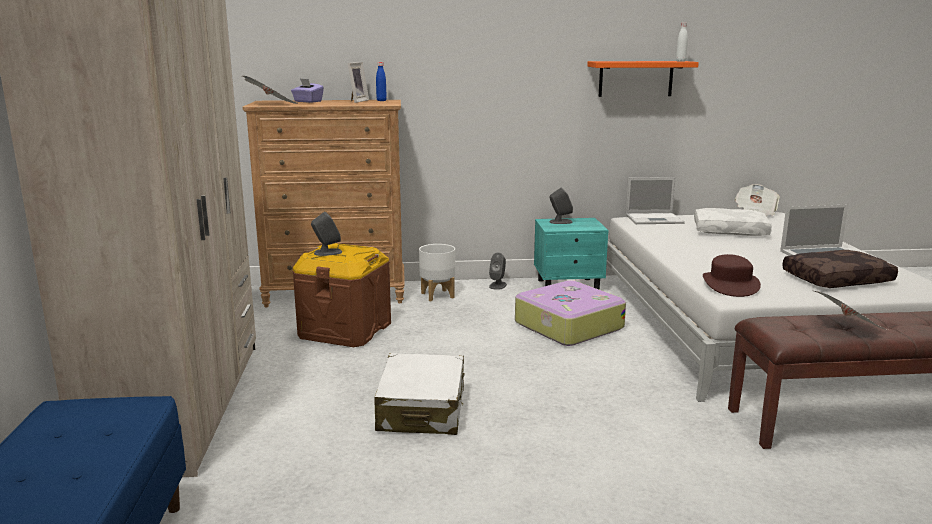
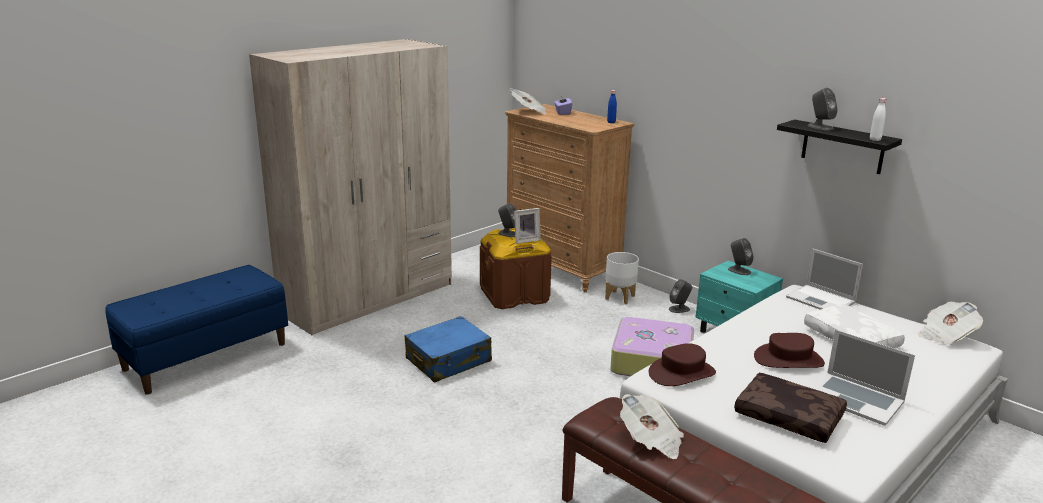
camera: 50 degrees right, 5 degrees up
(356, 101) = (592, 119): picture frame -> picture frame (526, 240)
(422, 409) = (449, 360): white suitcase -> blue suitcase
(623, 61) = (820, 127): none -> grey speaker
(635, 78) = (842, 147): orange shelf -> black shelf
(746, 252) = (788, 360): none -> brown hat

